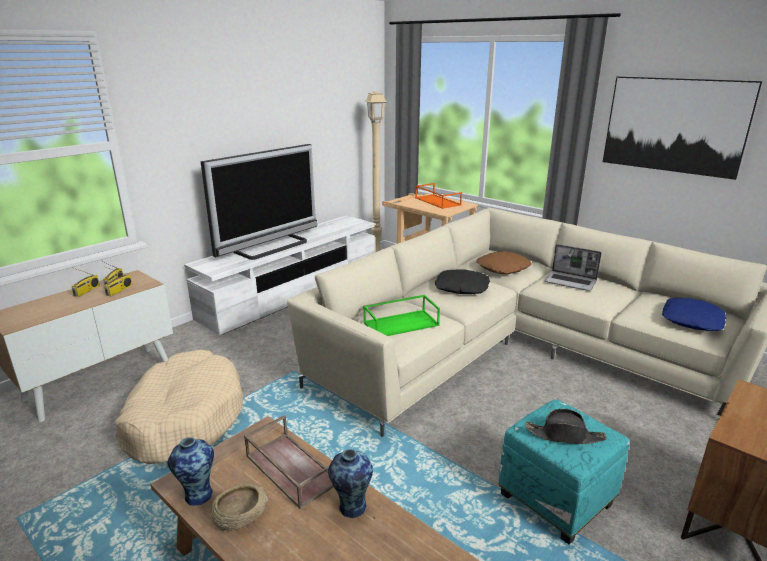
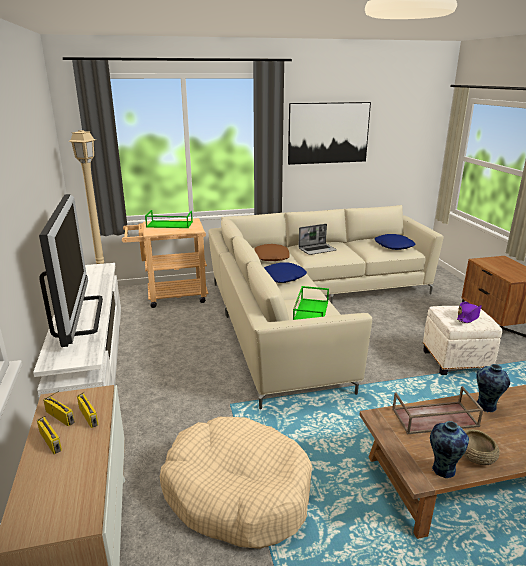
camera: 55 degrees left, 0 degrees up
(437, 201) = (169, 224): orange tray -> green tray
(461, 288) = (283, 277): black pillow -> blue pillow
(557, 500) = (456, 361): turquoise ottoman -> white ottoman
(564, 435) = (468, 317): black hat -> purple hat

